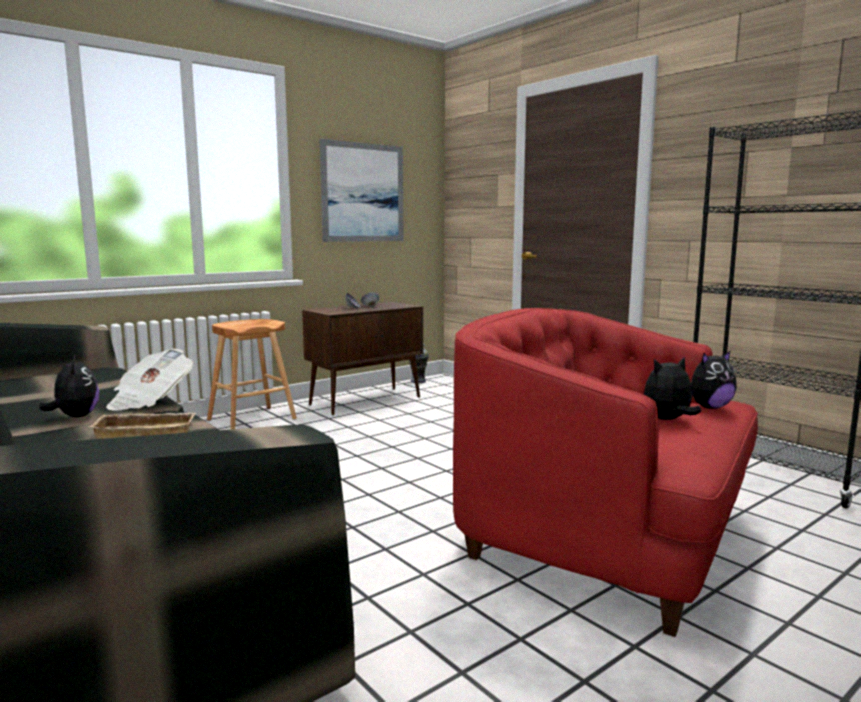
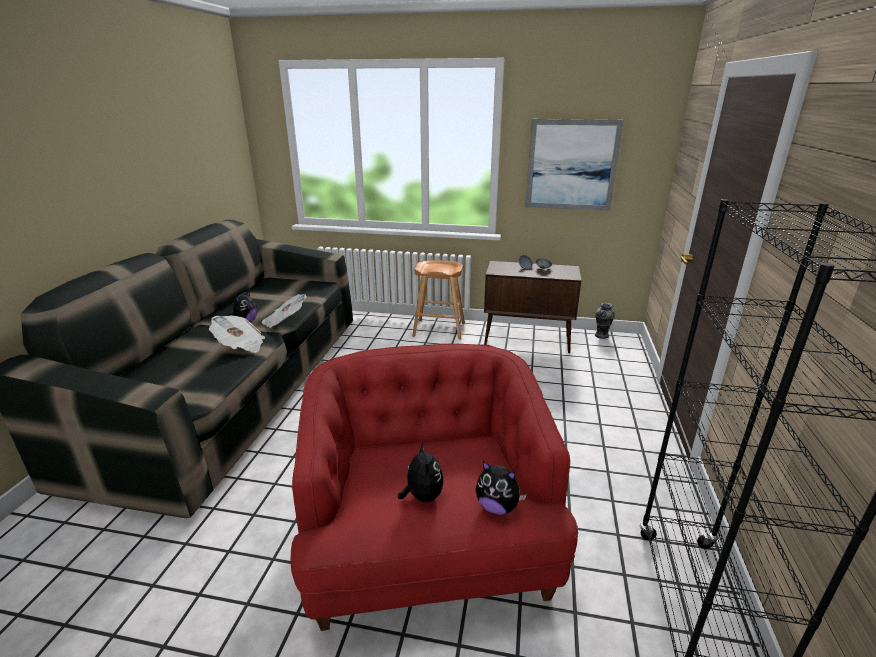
camera: 50 degrees right, 15 degrees up
(148, 430) = (240, 345): beige tray -> newspaper
(668, 420) = (422, 496): plush toy -> plush toy turned 45 degrees clockwise

